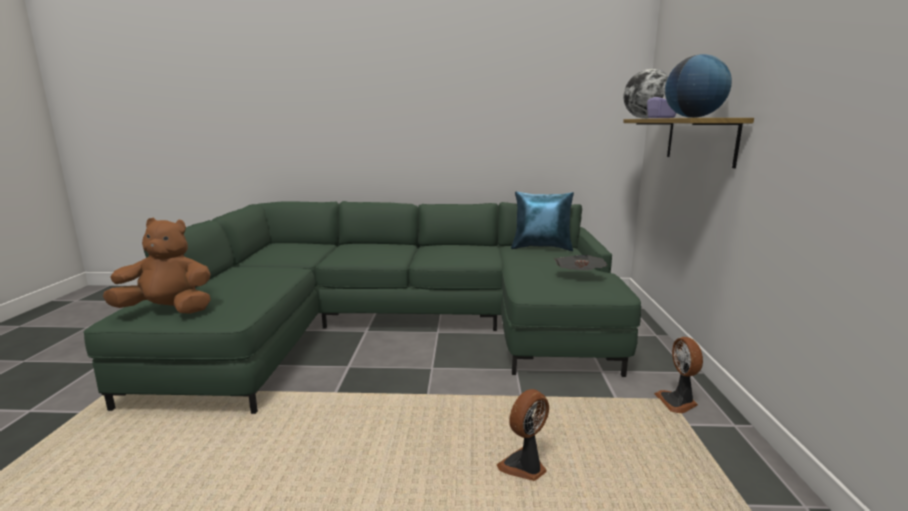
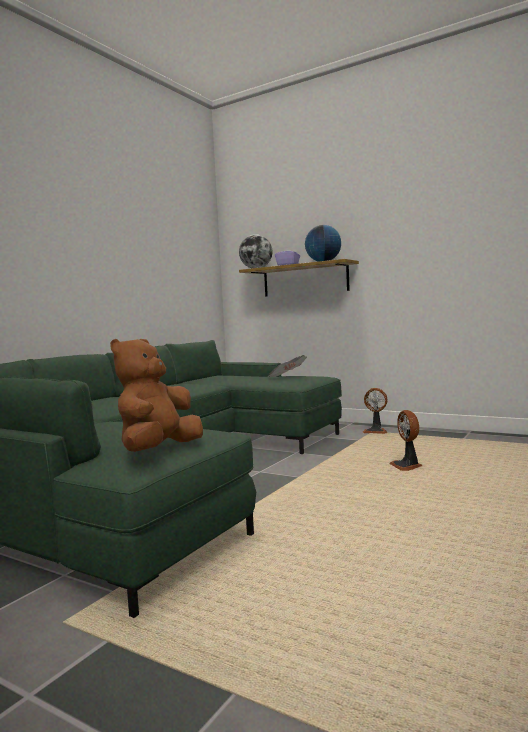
camera: 60 degrees left, 10 degrees down
(541, 248) = (208, 378): blue pillow -> none

